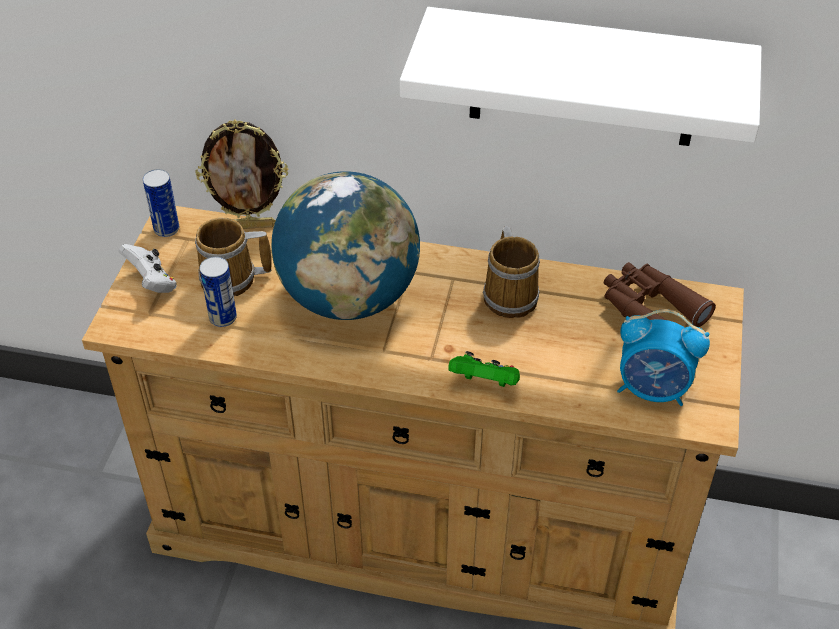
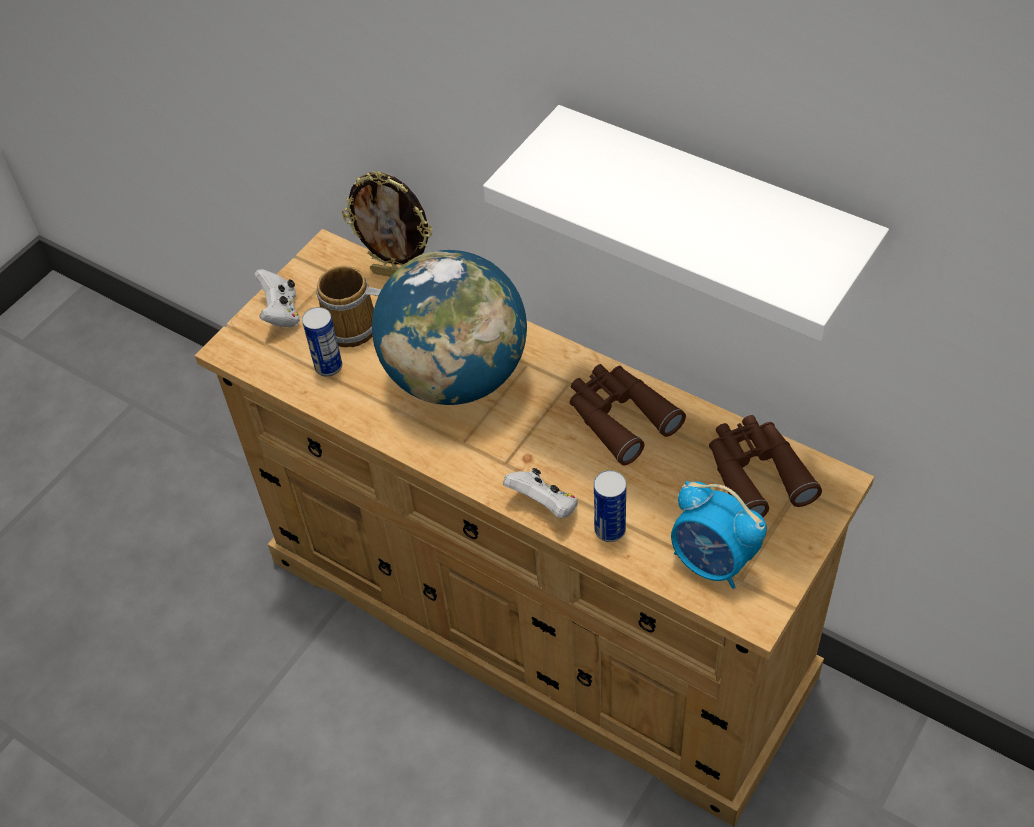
camera: 25 degrees right, 5 degrees up
(166, 229) = (318, 259): can -> can (610, 530)
(485, 383) = (544, 505): green game controller -> white game controller
(511, 295) = (619, 417): mug -> brown binoculars

